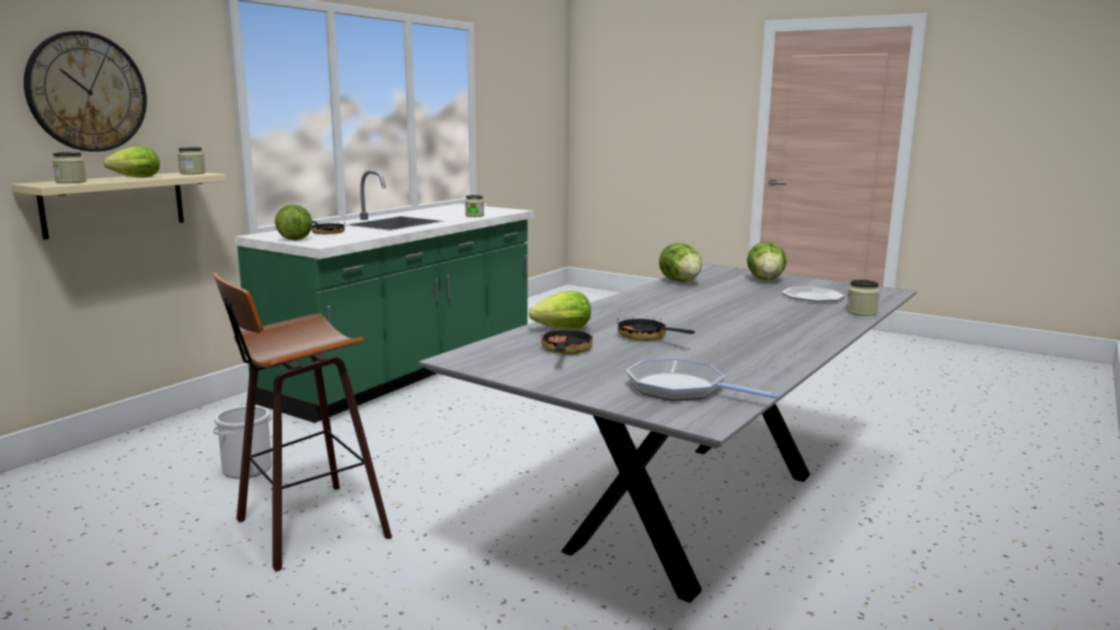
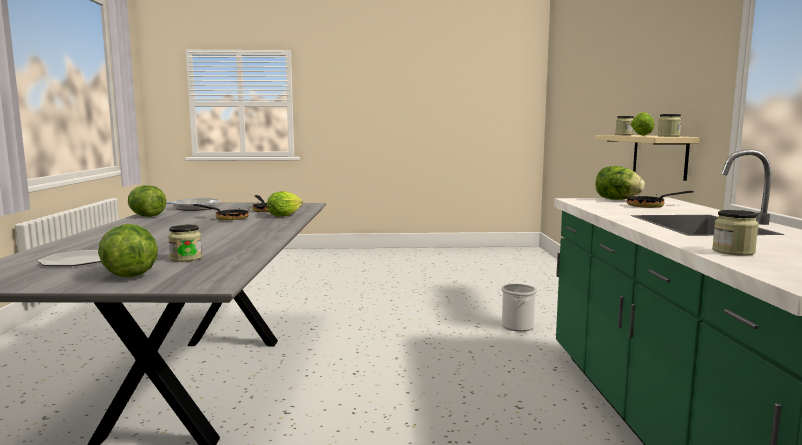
camera: 145 degrees right, 5 degrees down
(87, 92) = (661, 74): wall clock -> none
(306, 528) = (420, 317): stool -> none
(680, 281) = (241, 256): lettuce -> lettuce (147, 216)
(861, 312) = (39, 252): jar -> jar (186, 258)

